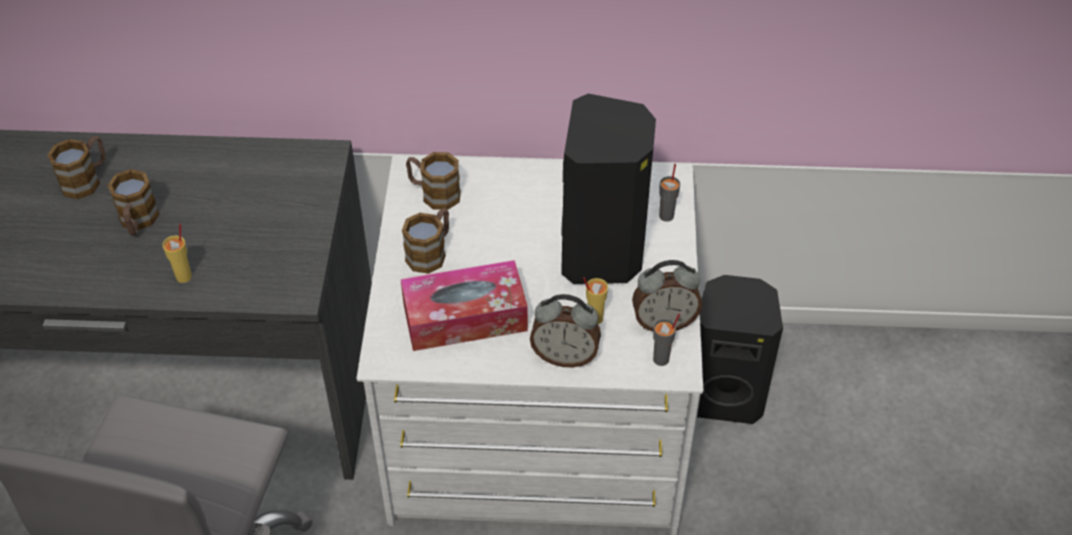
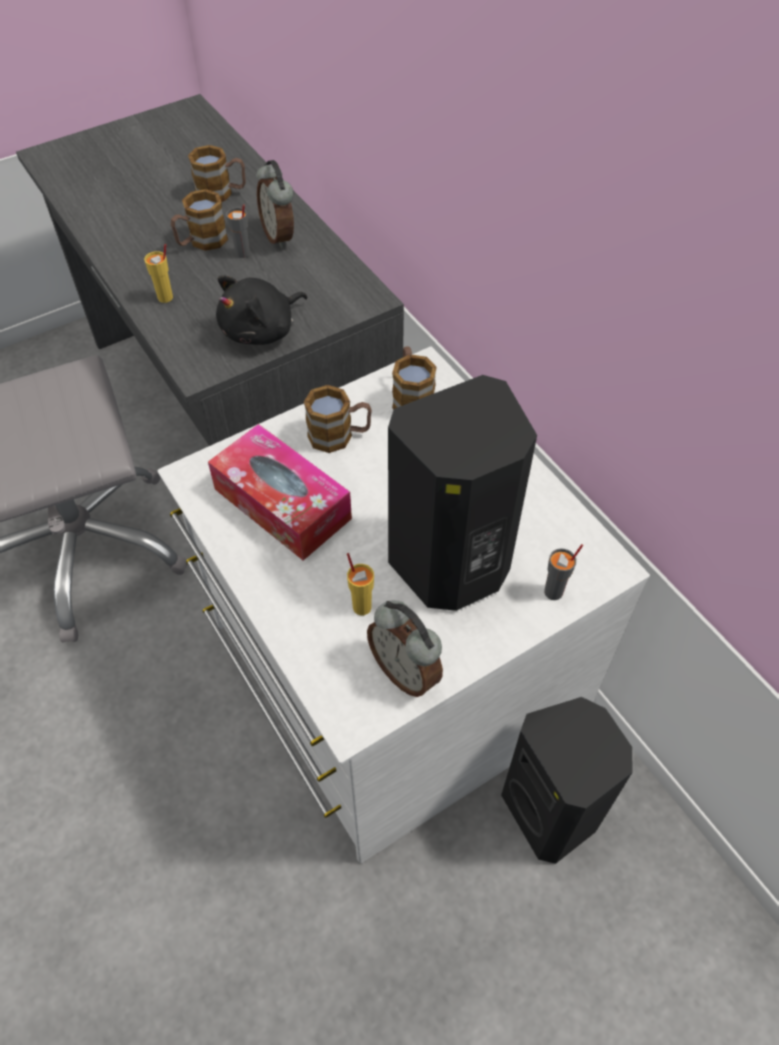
camera: 55 degrees right, 5 degrees up
(291, 234) = (262, 330): none -> black plush toy
(565, 356) = (294, 609): alarm clock -> alarm clock (280, 236)
(661, 359) = (353, 697): grey cup -> grey cup (243, 253)

